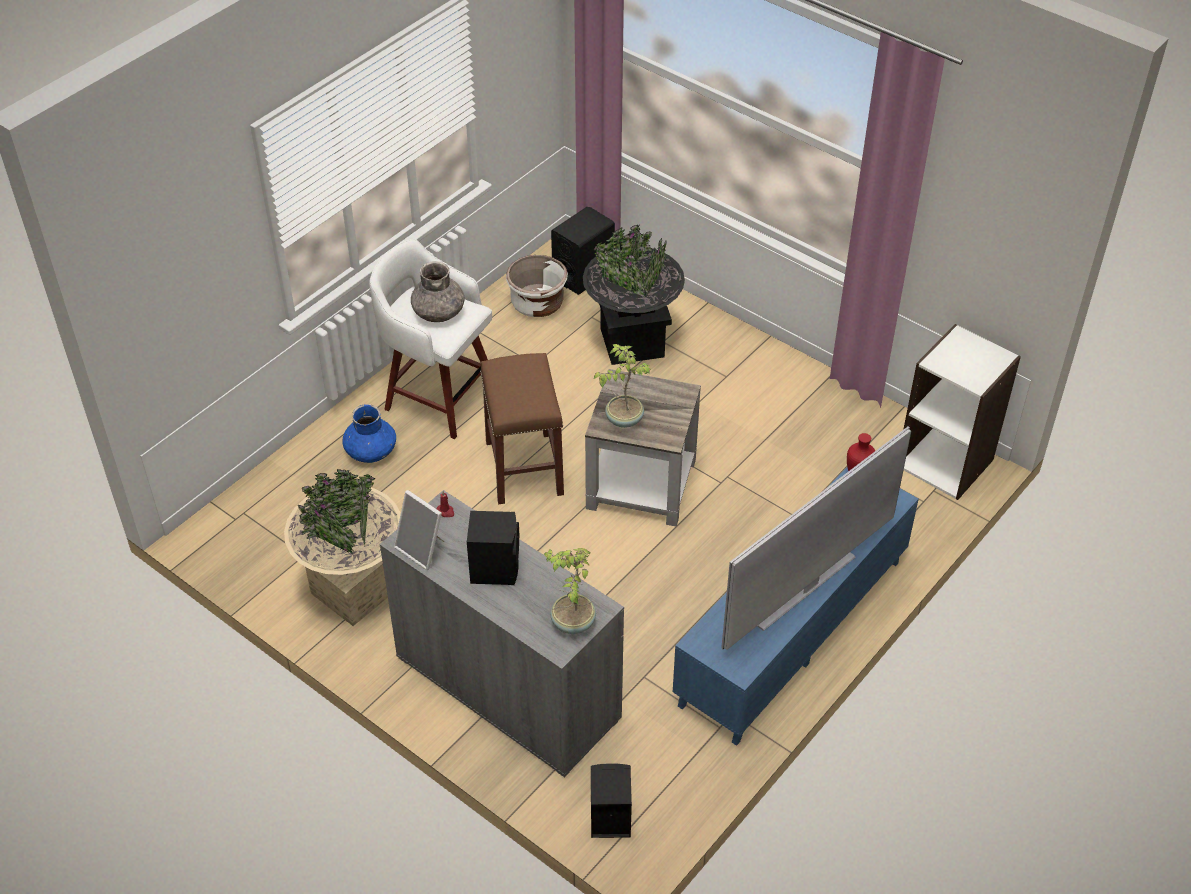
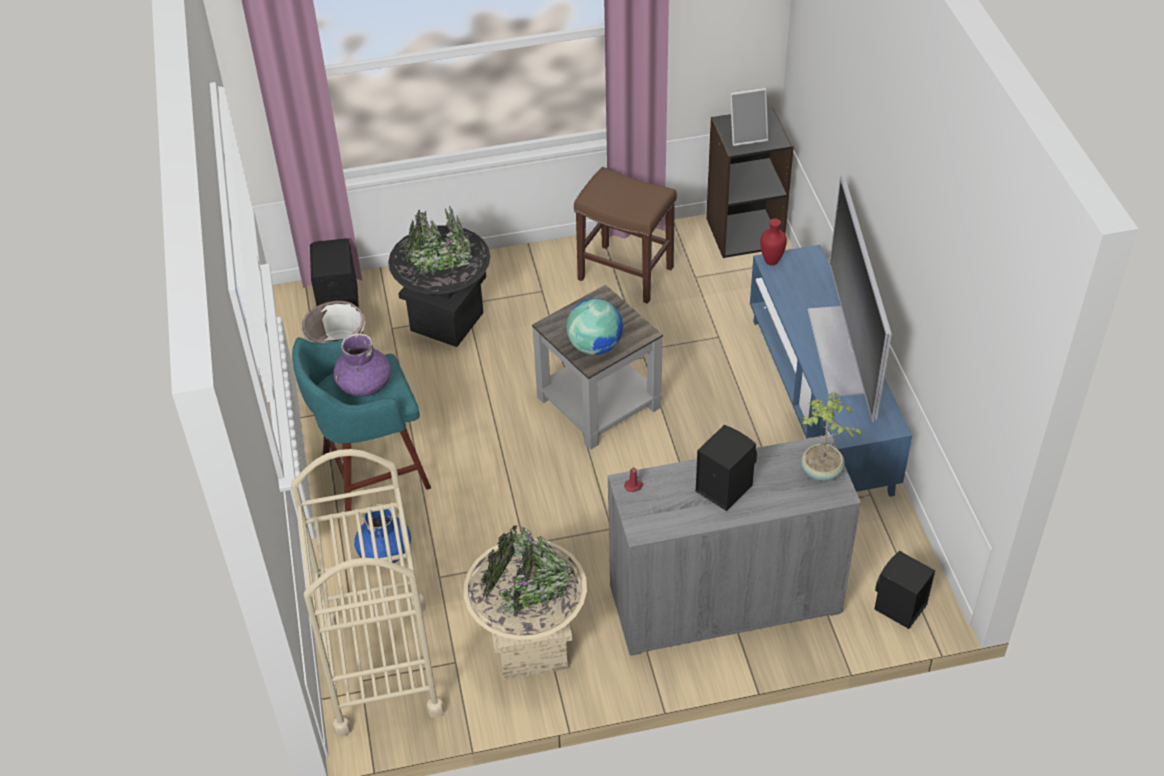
camera: 50 degrees left, 0 degrees up
(264, 515) = (380, 666): none -> beige cart
(422, 549) = (661, 521): picture frame -> picture frame (747, 136)
(438, 397) = (372, 472): white stool -> turquoise stool
(439, 312) = (364, 384): grey vase -> purple vase
(525, 469) = (511, 462): brown stool -> brown stool (627, 273)
(623, 419) = (595, 346): potted plant -> globe
(945, 462) = (744, 232): white bookcase -> black bookcase

